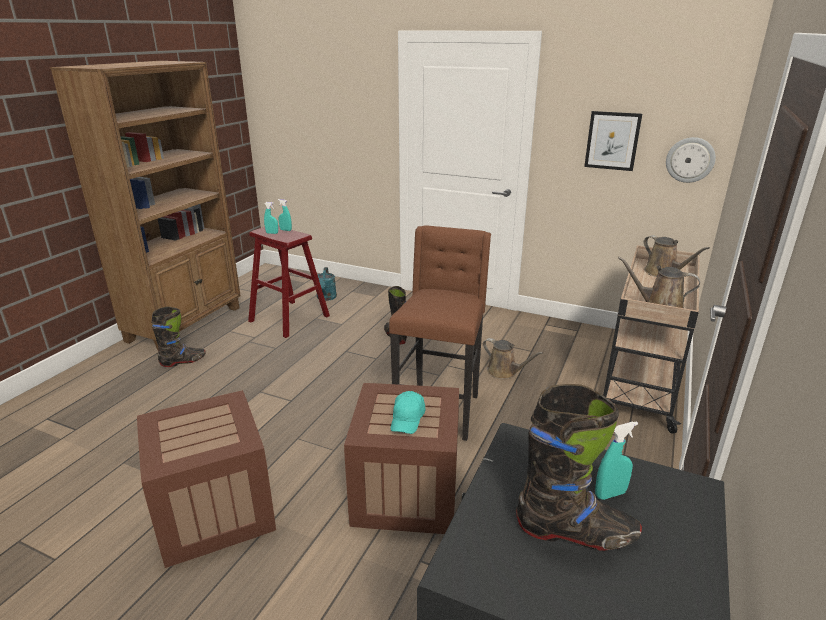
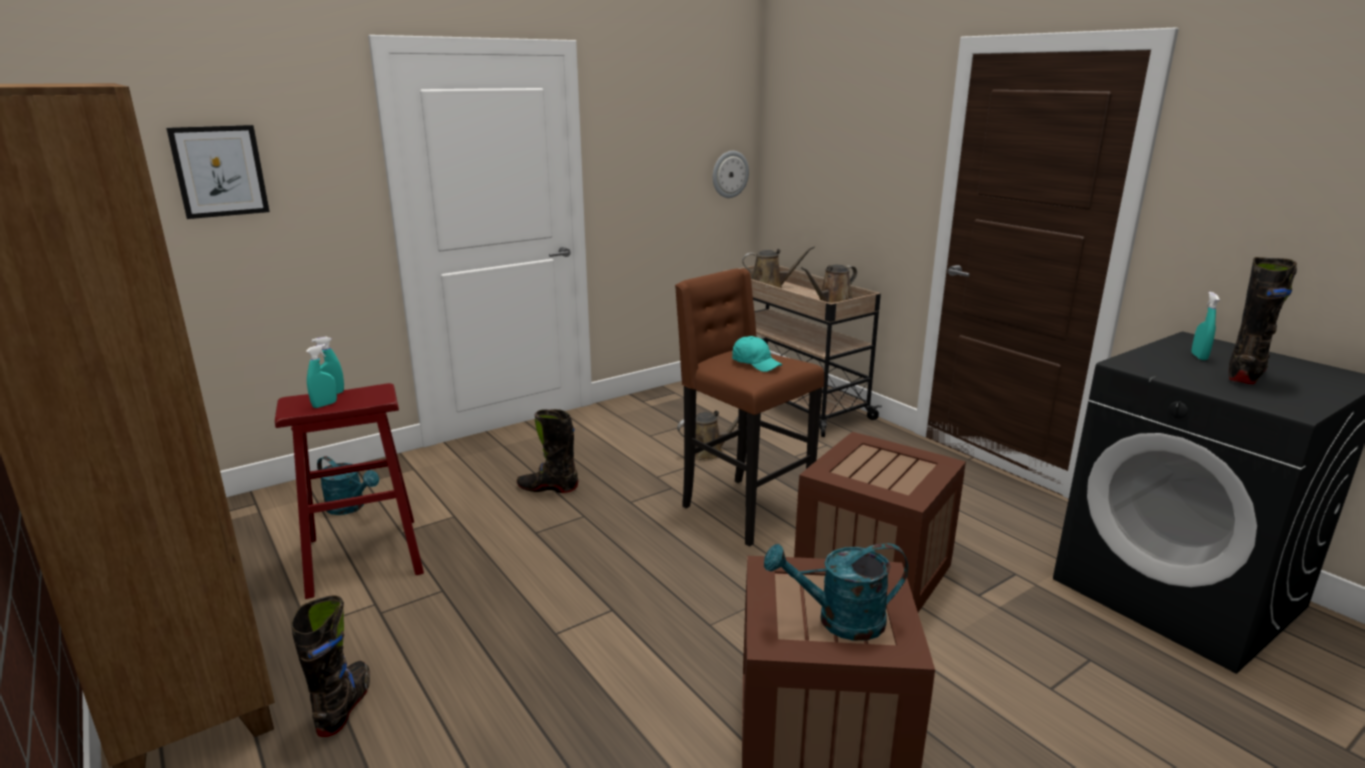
camera: 60 degrees left, 5 degrees down
(181, 436) = (839, 621): none -> turquoise watering can
(407, 419) = (896, 468): turquoise cap -> turquoise cap (756, 364)
(612, 141) = (664, 165): picture -> picture (219, 171)

